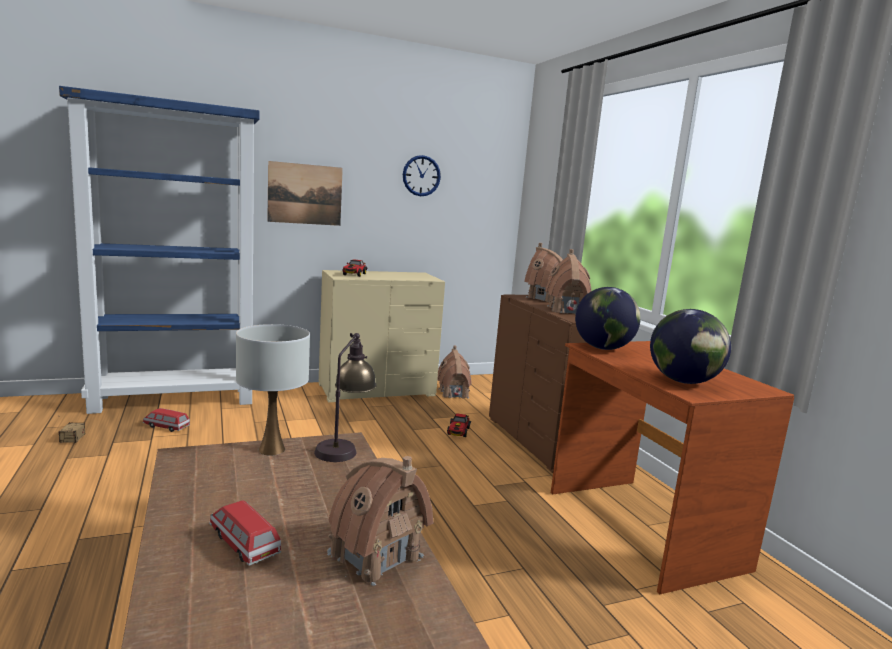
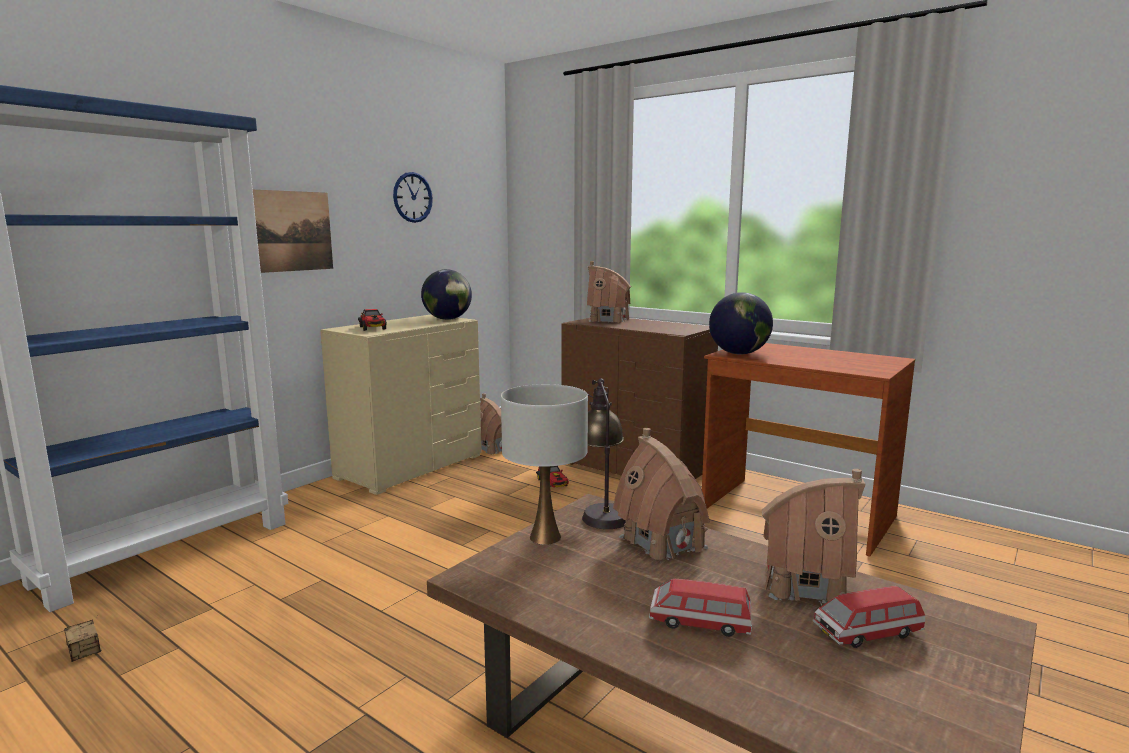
camera: 30 degrees left, 0 degrees up
(166, 427) = (210, 586): toy car -> toy car (867, 633)
(567, 310) = (652, 327): toy house -> toy house (662, 542)
(683, 381) = (847, 365): globe -> globe (447, 319)

